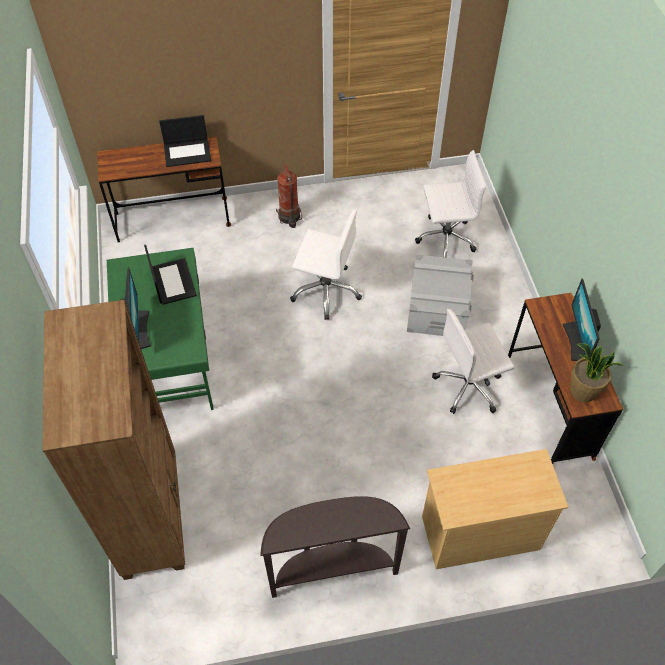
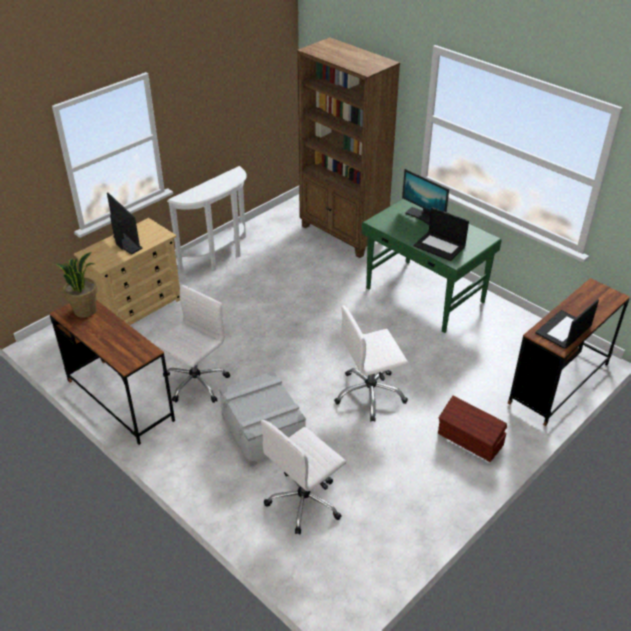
camera: 145 degrees right, 15 degrees down
(289, 217) = (470, 440): fire extinguisher -> brown storage box
(332, 569) = (219, 257): brown console table -> white console table
(577, 342) = (102, 340): monitor -> monitor (126, 243)

